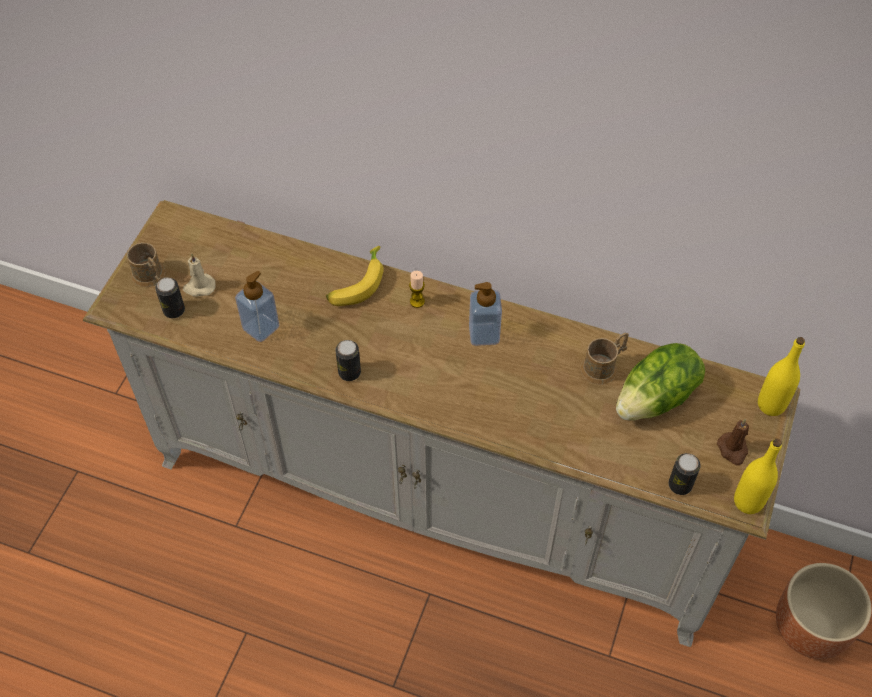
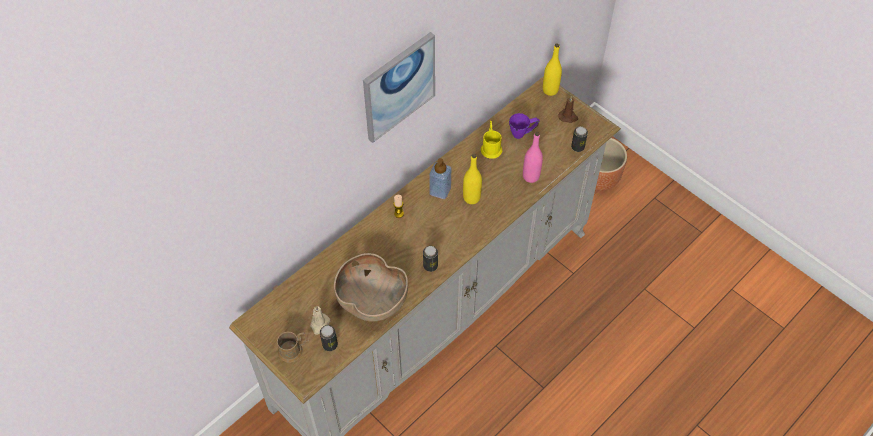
camera: 65 degrees left, 0 degrees up
(261, 327) = (371, 300): soap dispenser -> brown bowl
(356, 283) = (367, 239): banana -> none
(498, 136) = (398, 86): none -> picture
(580, 439) = (531, 176): none -> pink bottle
(603, 366) = (491, 147): brown mug -> yellow mug
(657, 399) = (523, 133): lettuce -> purple mug
(748, 501) = (599, 125): yellow bottle -> yellow bottle (471, 198)

